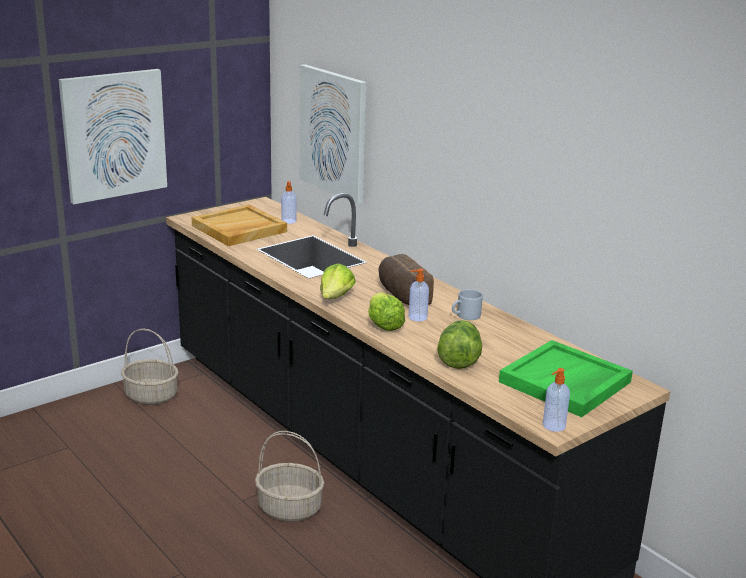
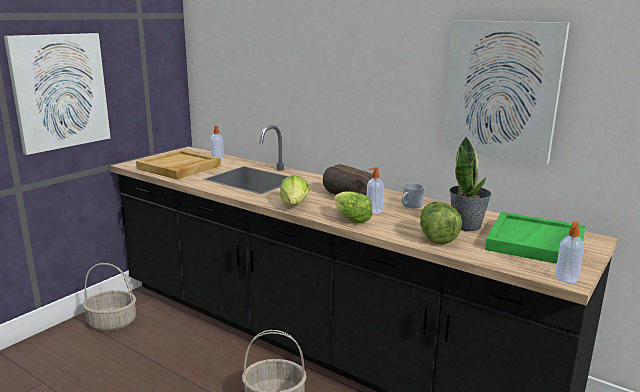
camera: 15 degrees left, 5 degrees down
(334, 133) = (252, 81): picture -> picture (501, 90)
(507, 350) = (466, 225): none -> potted plant

